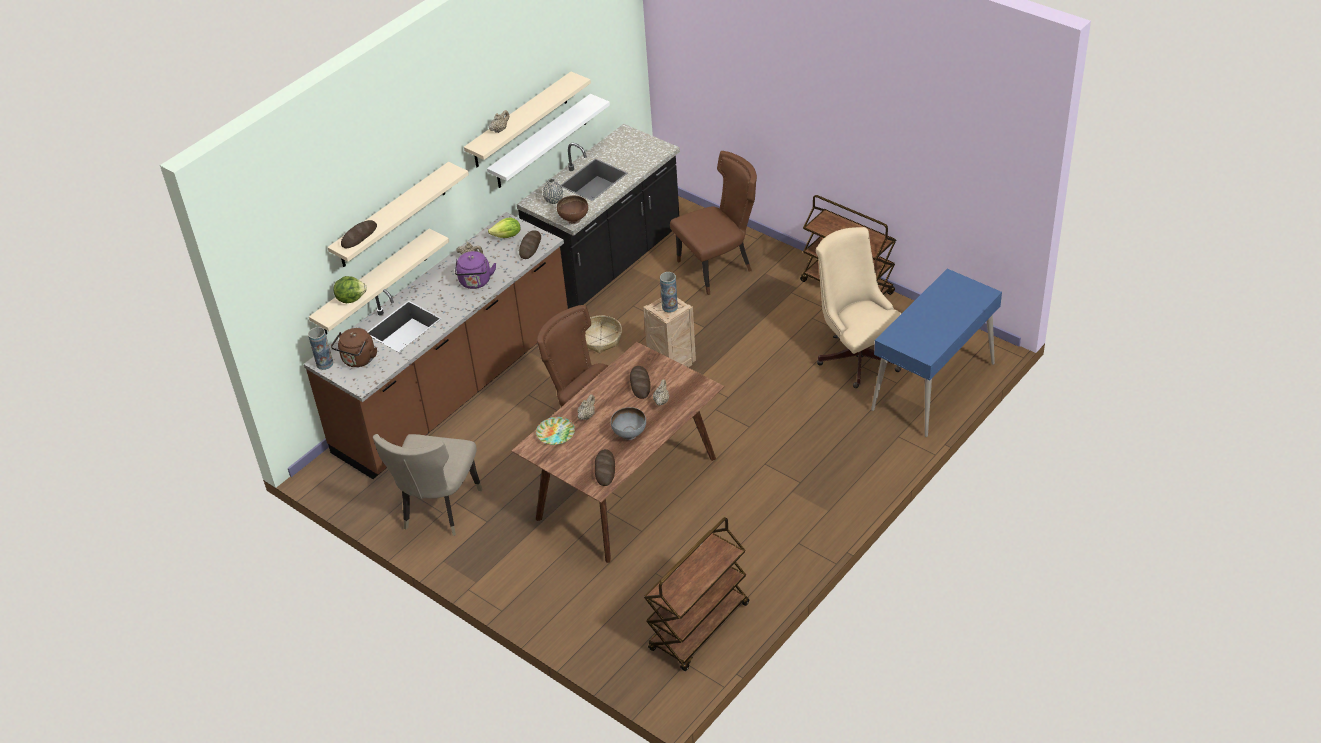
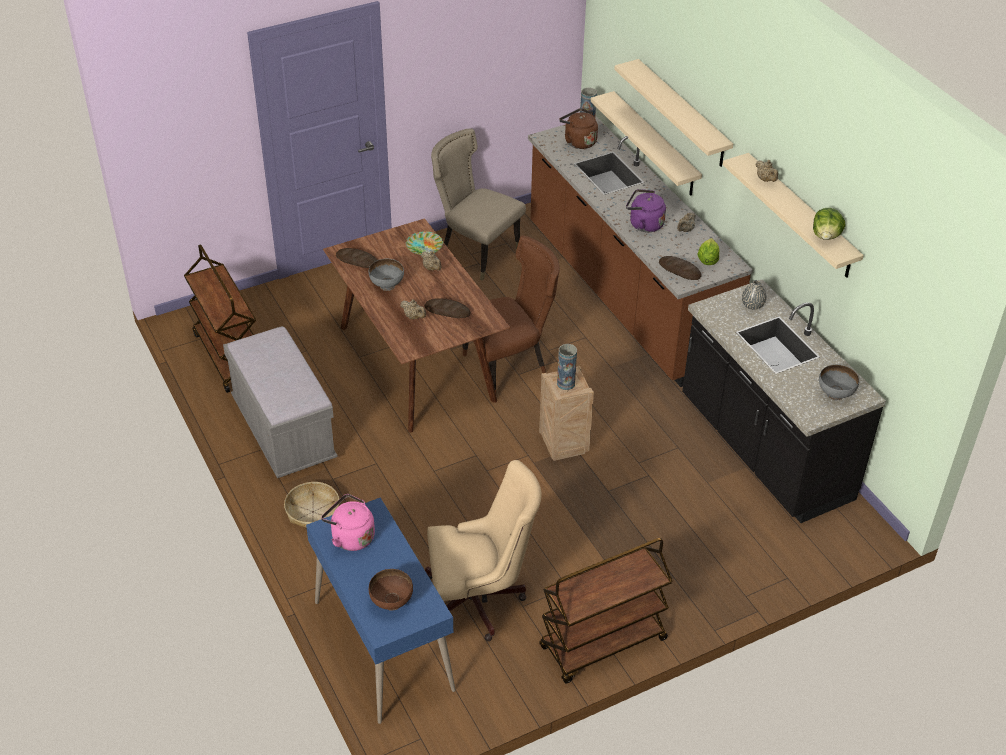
camera: 110 degrees right, 0 degrees up
(351, 298) = (622, 114): lettuce -> lettuce (826, 236)
(359, 236) = (641, 75): bread -> none
(541, 142) = (811, 272): white shelf -> none
(573, 220) = (707, 309): brown bowl -> brown bowl (391, 602)
(600, 339) = (637, 407): basket -> basket (313, 511)
(633, 144) = (835, 395): none -> grey bowl
(718, 267) = (707, 539): brown chair -> none
(768, 539) = (283, 431): none -> grey bench
(923, 339) = (350, 537): none -> pink kettle

